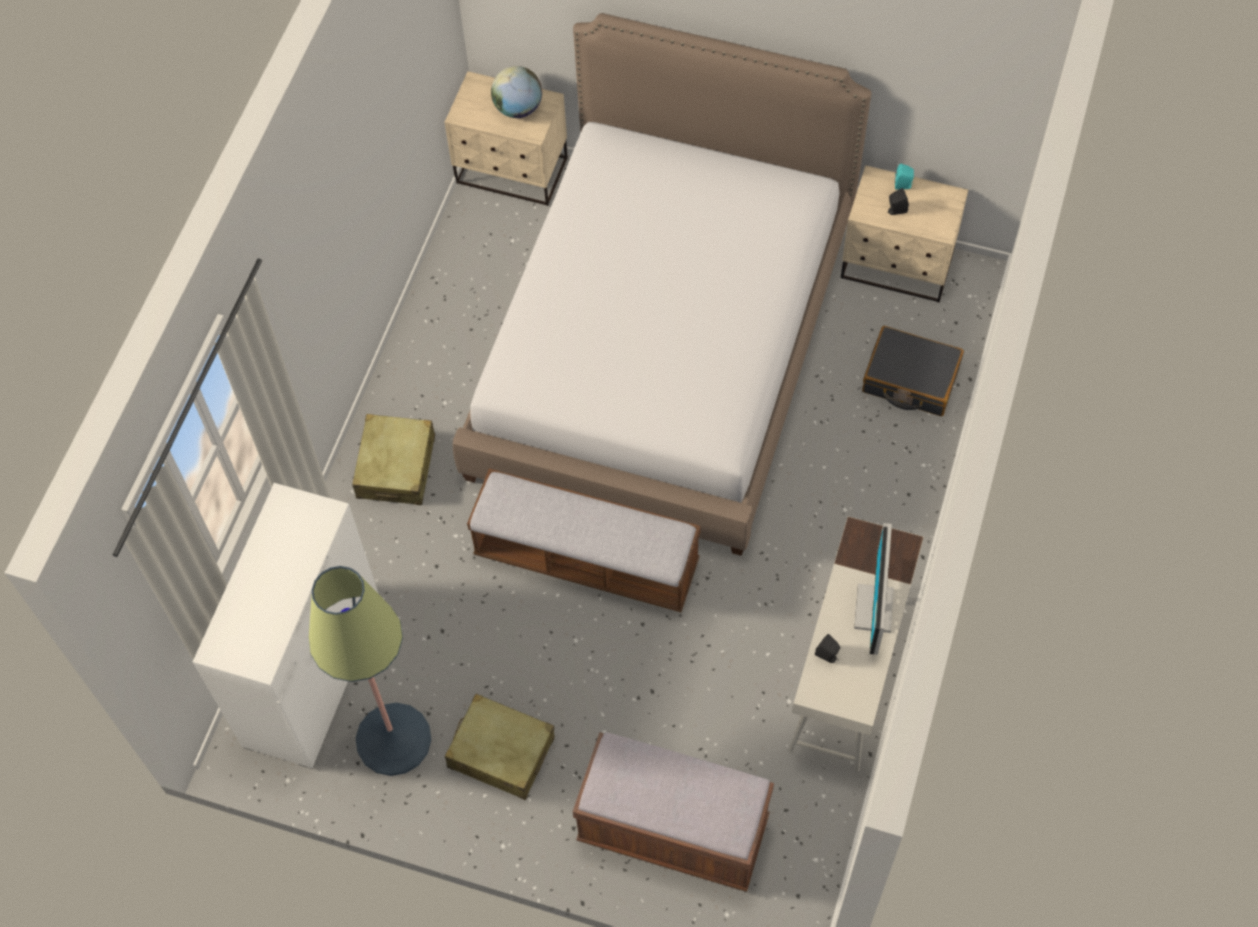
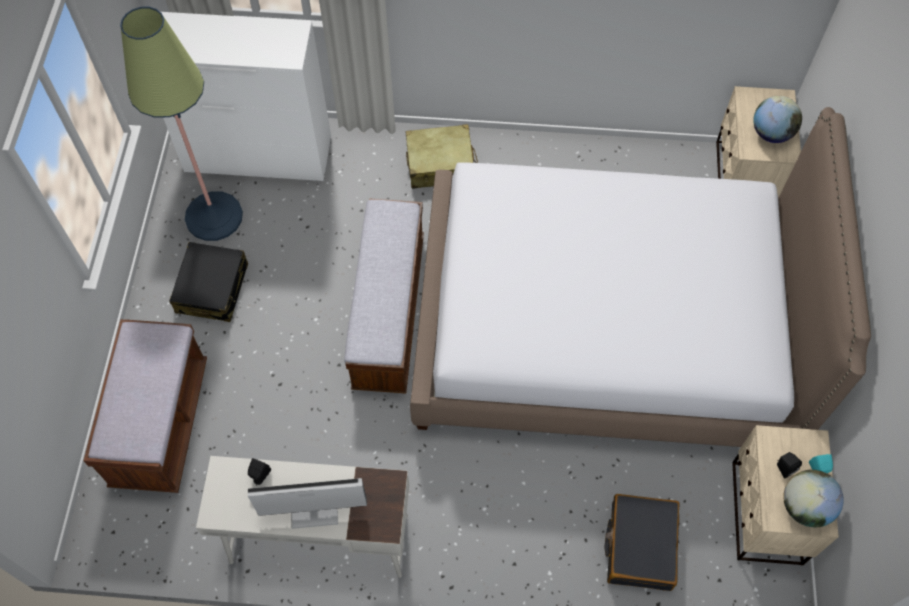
camera: 75 degrees right, 0 degrees up
(501, 752) = (212, 288): beige suitcase -> black suitcase
(936, 206) = (804, 507): none -> globe

